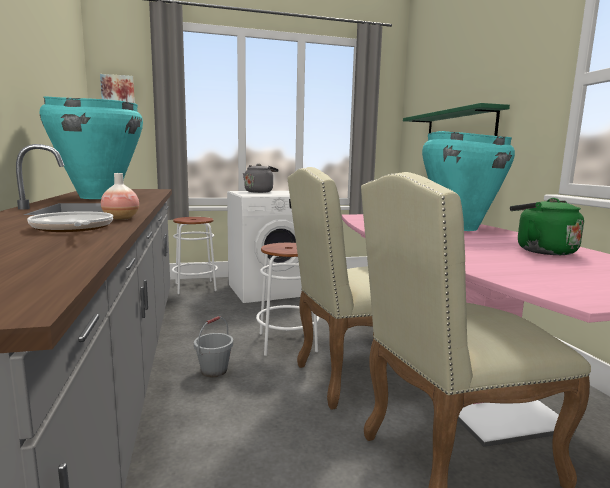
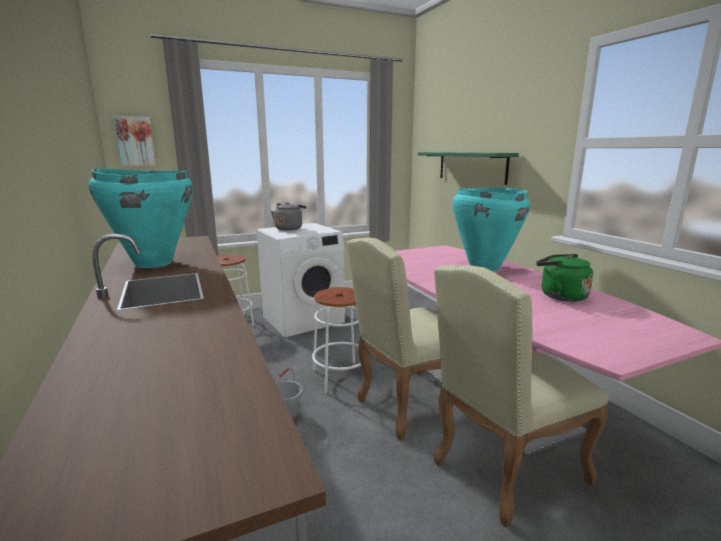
camera: 10 degrees left, 5 degrees up
(73, 229) = (194, 334): frying pan -> none
(121, 218) = (218, 308): vase -> none

